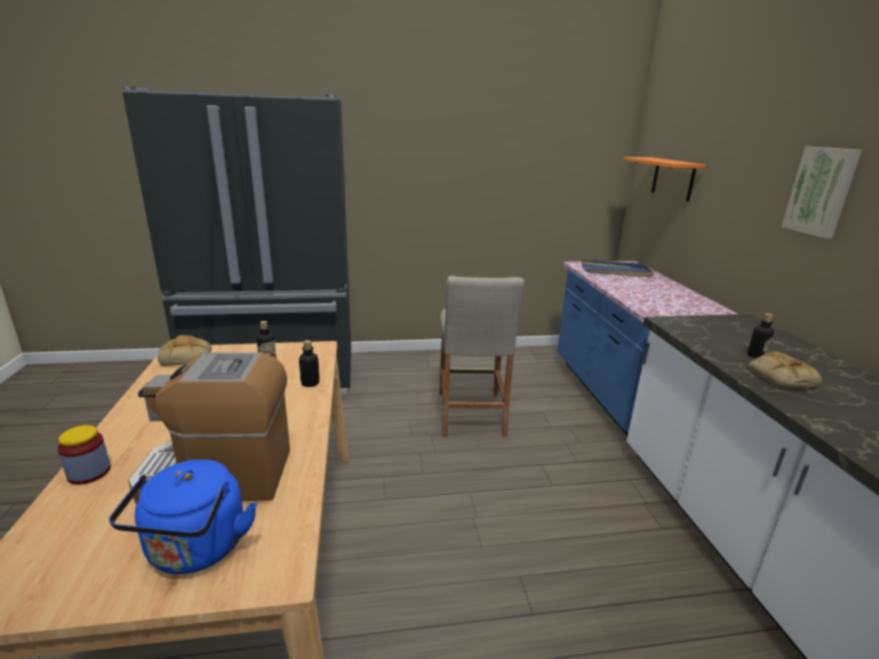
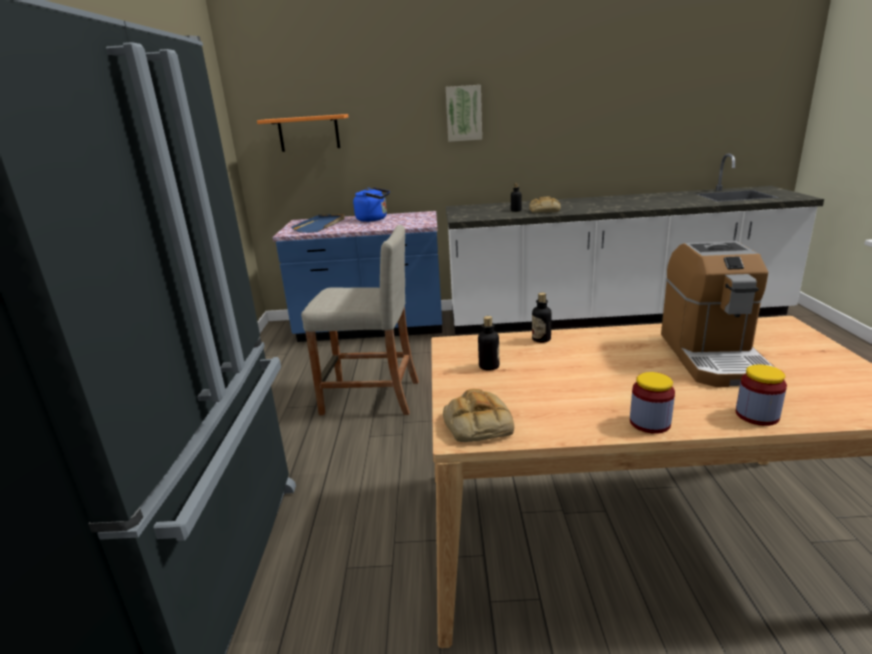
camera: 80 degrees left, 0 degrees up
(129, 417) = (649, 423): none -> jar
(195, 551) = (793, 349): blue kettle -> blue kettle (374, 219)

